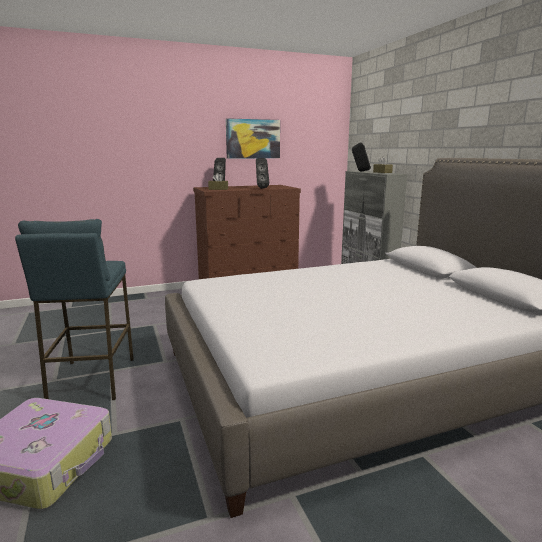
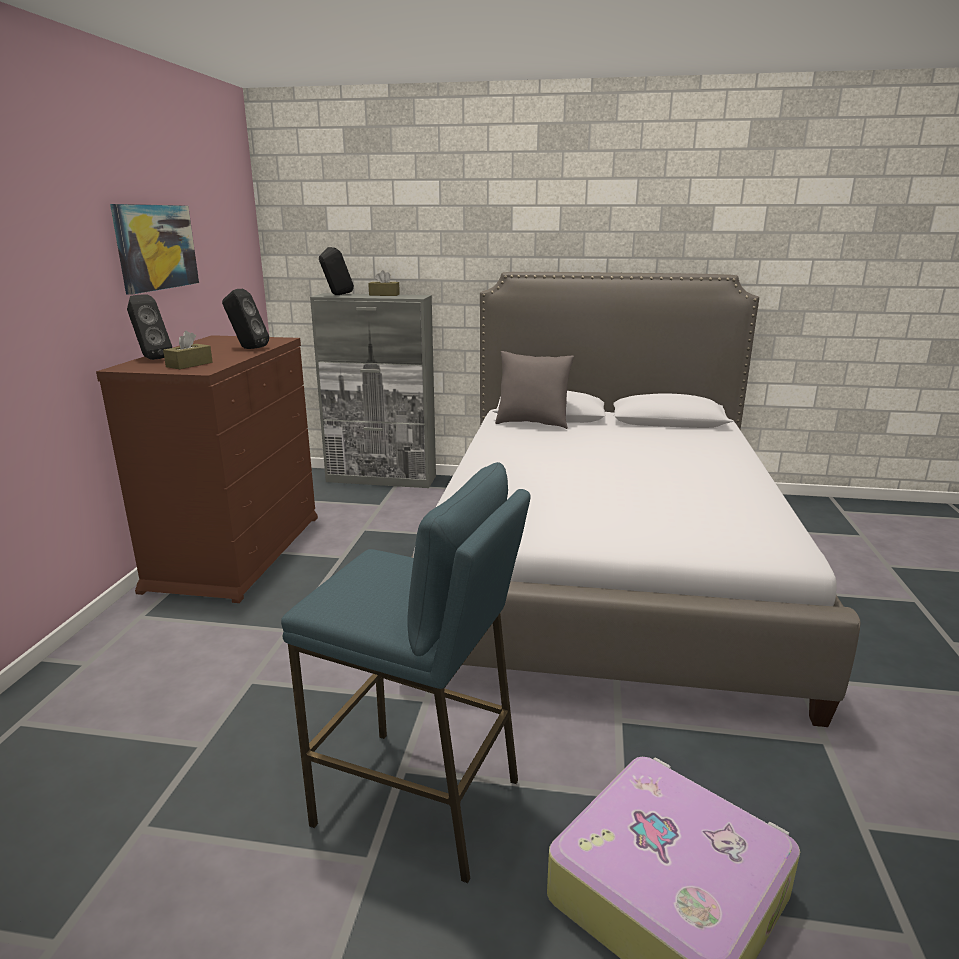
camera: 60 degrees left, 5 degrees up
(399, 267) = (532, 423): none -> grey pillow

